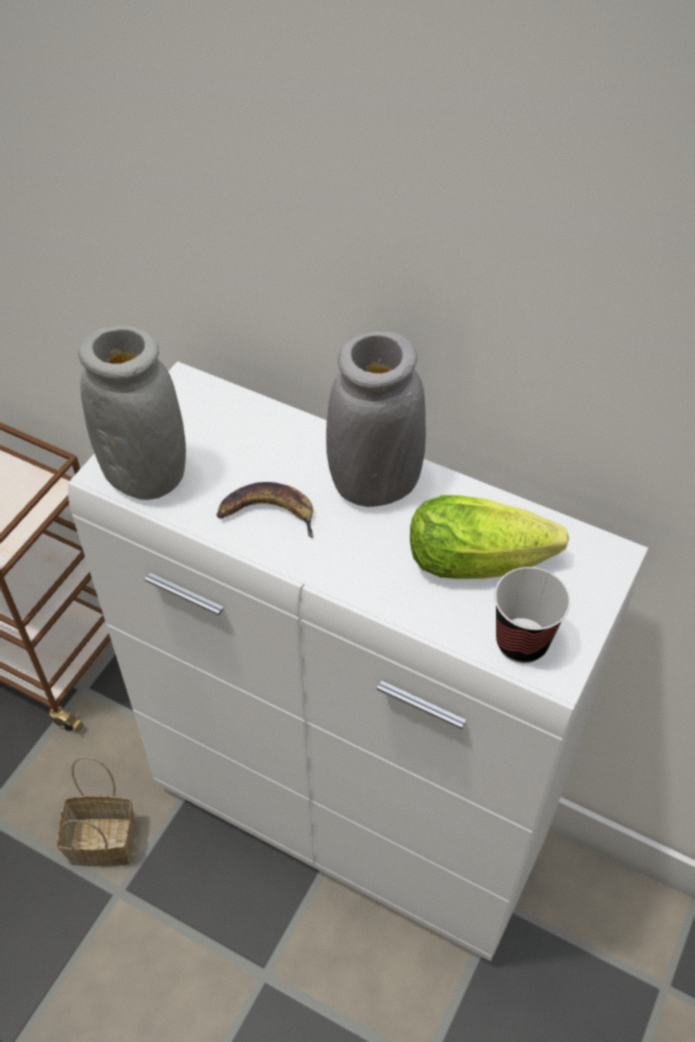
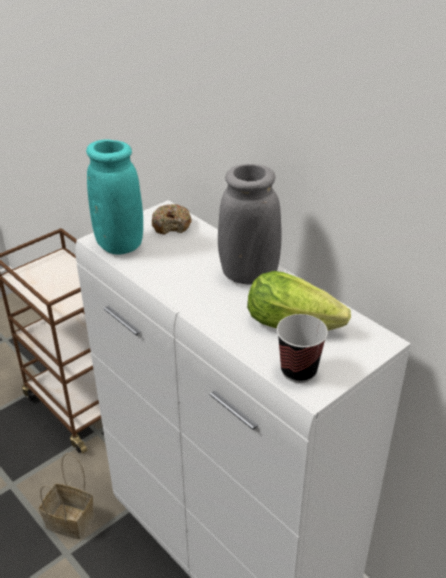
camera: 20 degrees right, 15 degrees down
(146, 476) = (119, 245): grey vase -> turquoise vase
(210, 414) = (171, 225): none -> donut
(267, 514) = (177, 275): banana -> none

